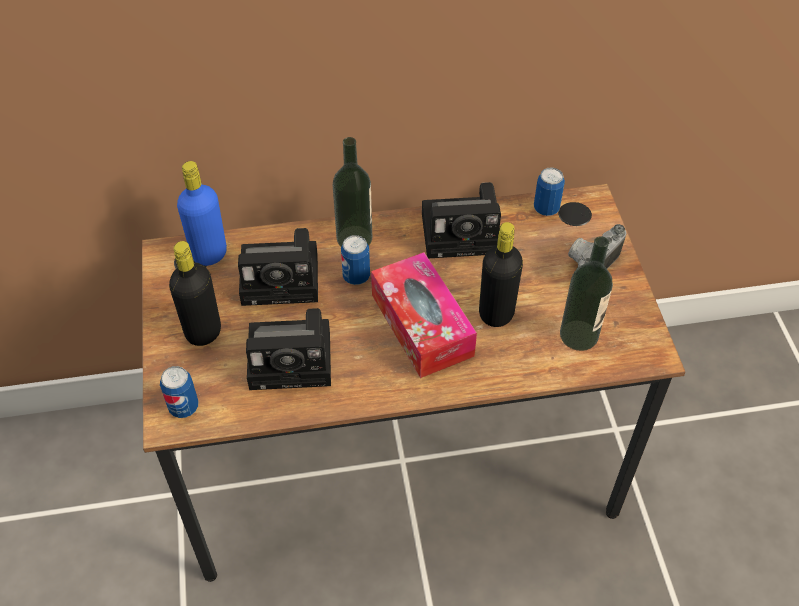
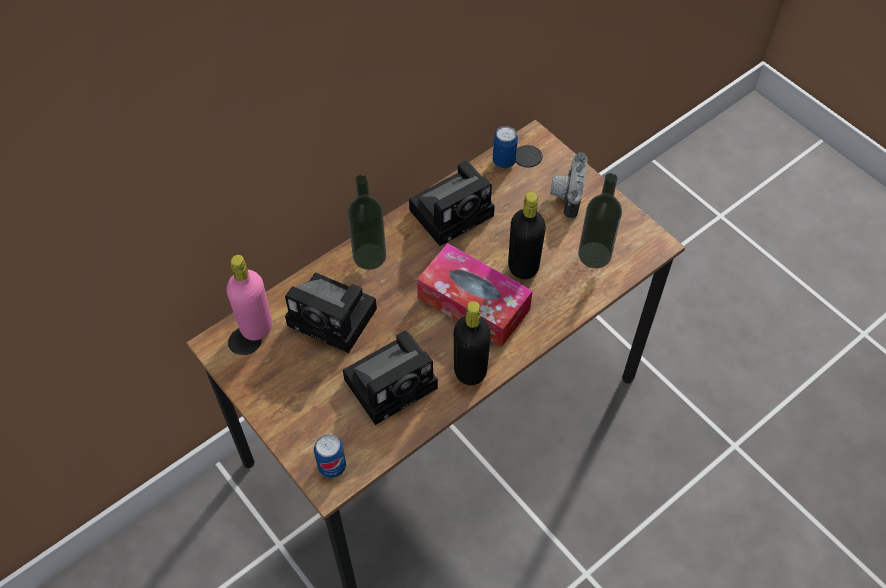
camera: 30 degrees left, 5 degrees up
(203, 332) = (301, 396): black bottle -> black bottle (470, 371)
(209, 254) = (256, 327): blue bottle -> pink bottle
(284, 278) = (336, 318): camera -> camera turned 60 degrees clockwise
(356, 276) = (394, 288): can -> none

